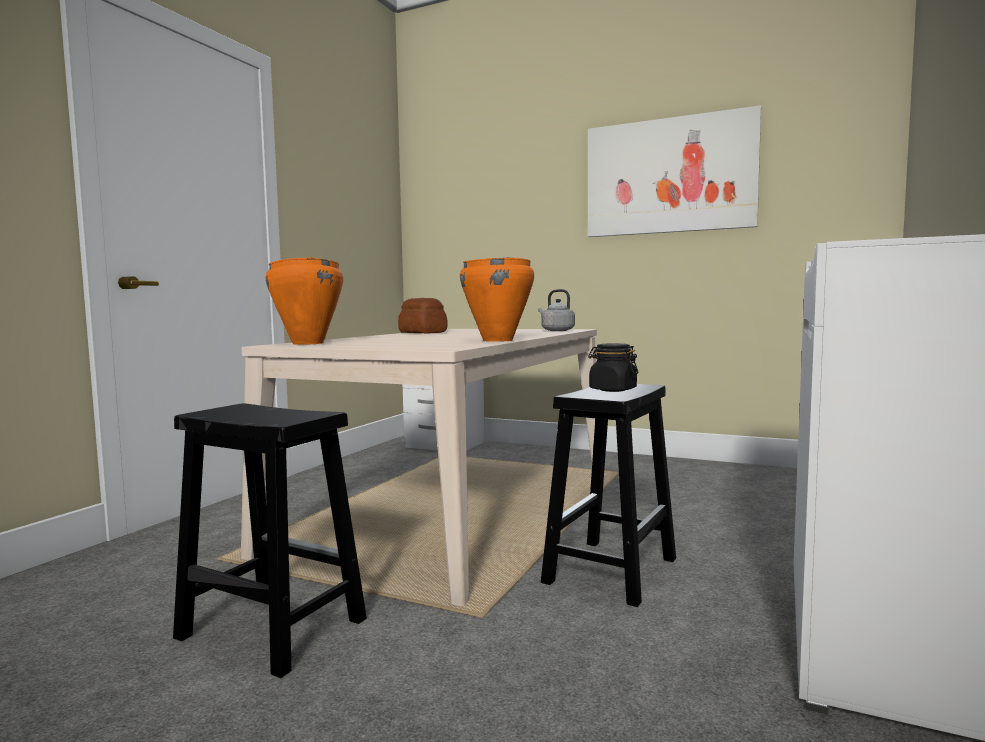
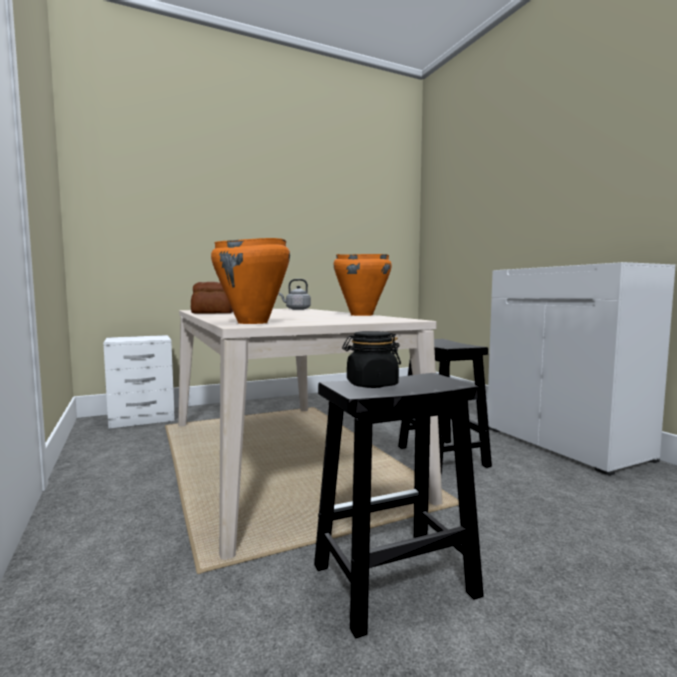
camera: 50 degrees left, 0 degrees up
(612, 390) = (442, 343): black jar -> black jar (371, 385)
(669, 176) = (310, 206): picture -> none

